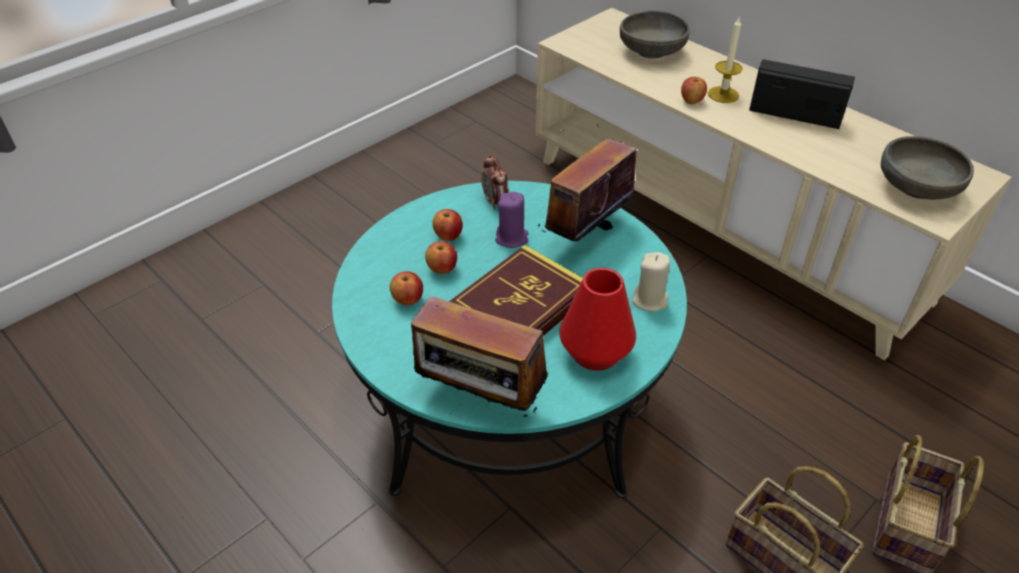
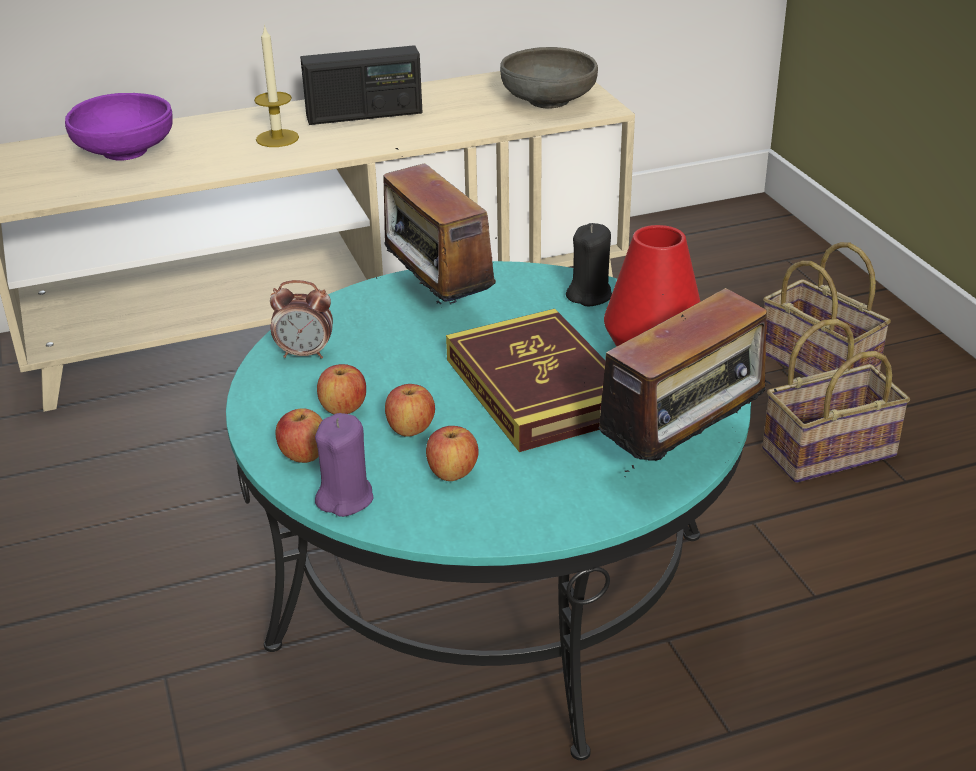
camera: 65 degrees left, 10 degrees down
(512, 238) = (395, 359): purple candle -> purple candle (345, 498)
(650, 300) = (589, 295): beige candle -> black candle
(652, 51) = (125, 151): grey bowl -> purple bowl
(691, 101) = (266, 159): apple -> apple (303, 456)
(795, 114) = (364, 115): radio -> radio turned 150 degrees counterclockwise

